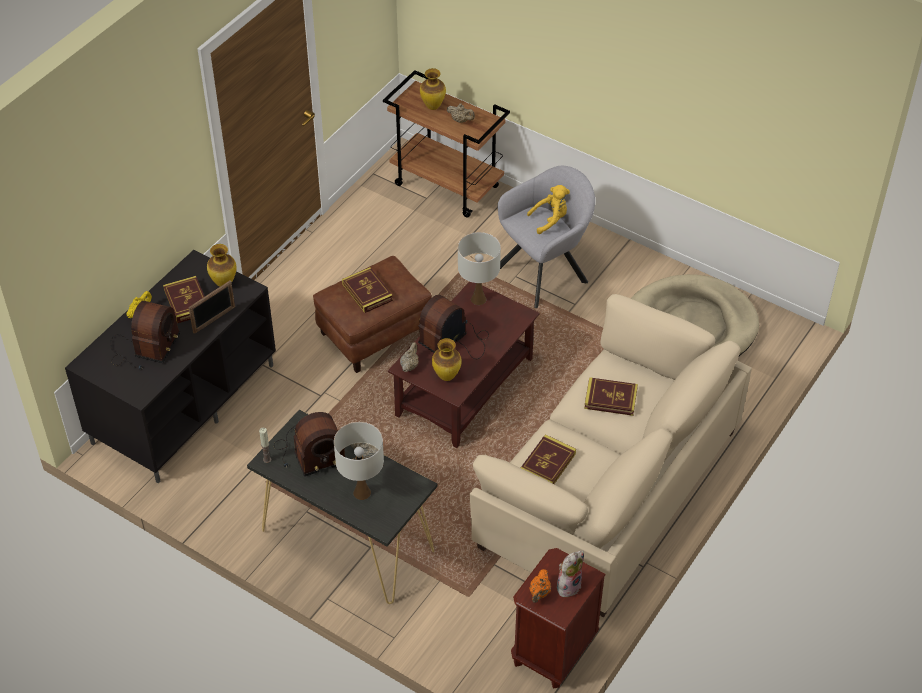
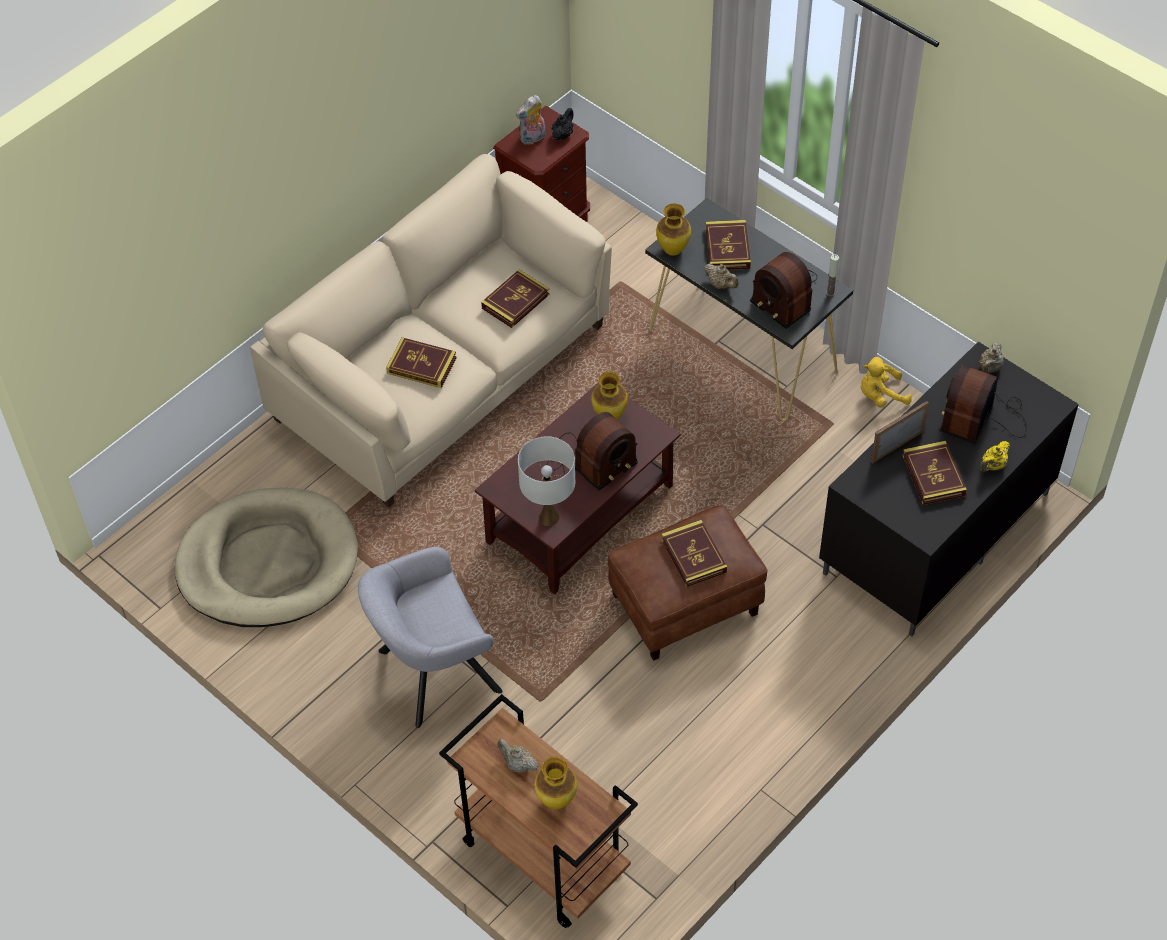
camera: 170 degrees left, 5 degrees up
(223, 283) = (886, 497): vase -> vase (673, 250)
(309, 453) = (782, 295): radio -> radio turned 120 degrees counterclockwise
(362, 492) = (727, 248): white table lamp -> book
(409, 365) = (652, 436): beige teapot -> beige teapot (989, 368)
(539, 593) = (562, 135): orange teapot -> black teapot
(551, 220) = (419, 629): yellow plush toy -> yellow plush toy (880, 396)

